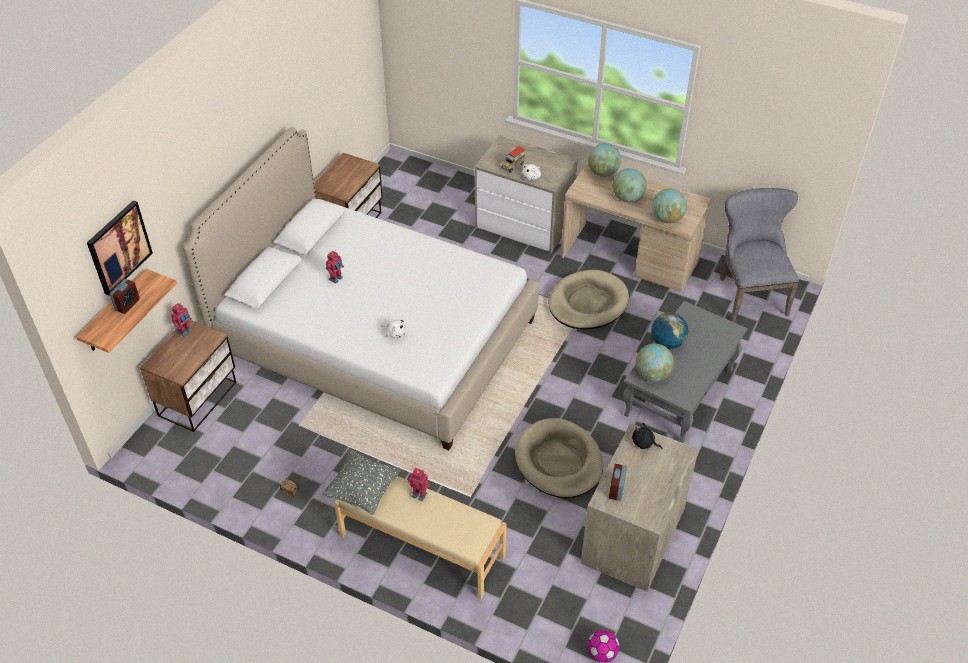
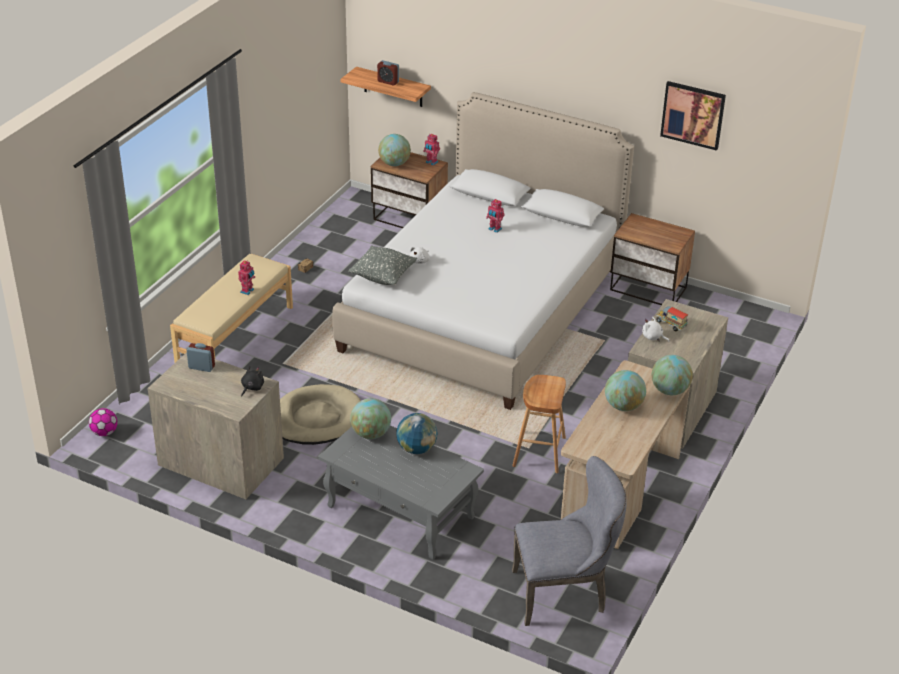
camera: 90 degrees right, 10 degrees down
(119, 247) = (414, 45): picture -> picture (693, 115)
(363, 491) = (256, 263): grey pillow -> grey pillow (383, 277)
(587, 303) = (539, 452): beige dog bed -> brown stool
(667, 219) = (588, 434): globe -> globe (394, 164)

